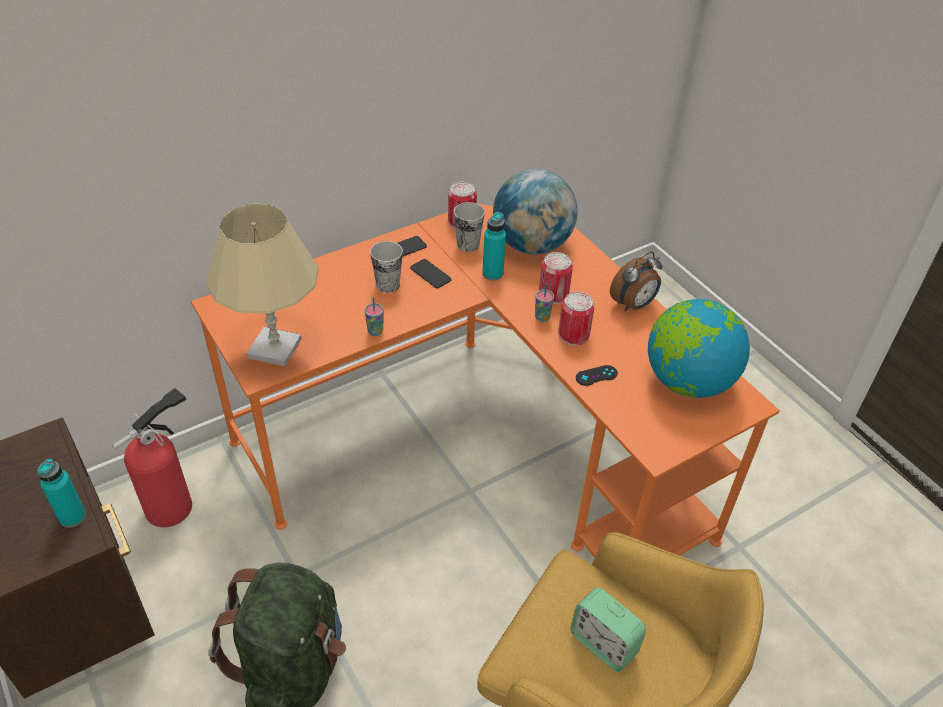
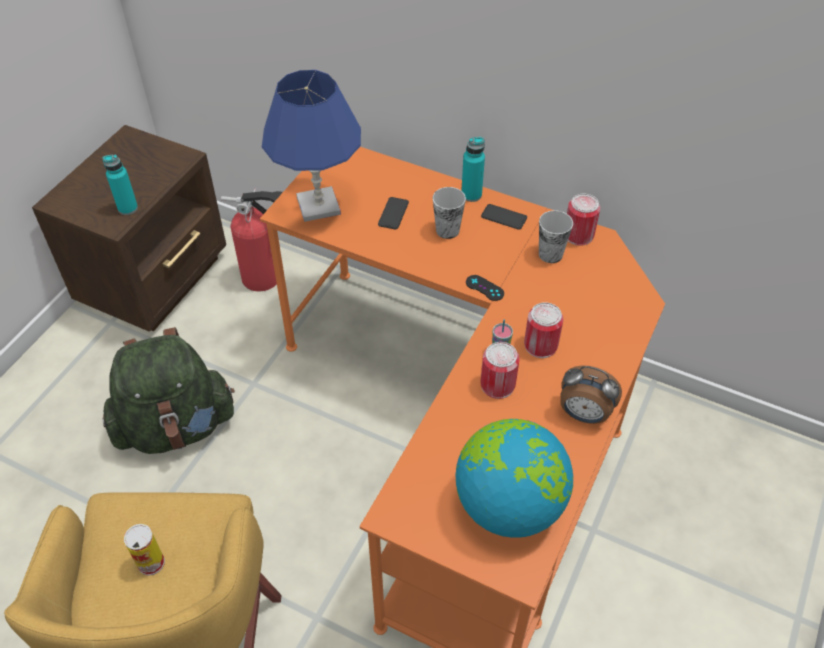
camera: 60 degrees right, 5 degrees up
(275, 348) = (318, 206): beige table lamp -> blue table lamp
(375, 332) = (384, 251): cup -> none
(430, 274) = (486, 249): phone -> phone (393, 213)
(492, 274) = (527, 289): turquoise bottle -> turquoise bottle (471, 195)
(531, 245) = (595, 298): globe -> none
(596, 375) = (456, 426): black game controller -> black game controller (484, 288)
(603, 643) = (151, 563): alarm clock -> can

